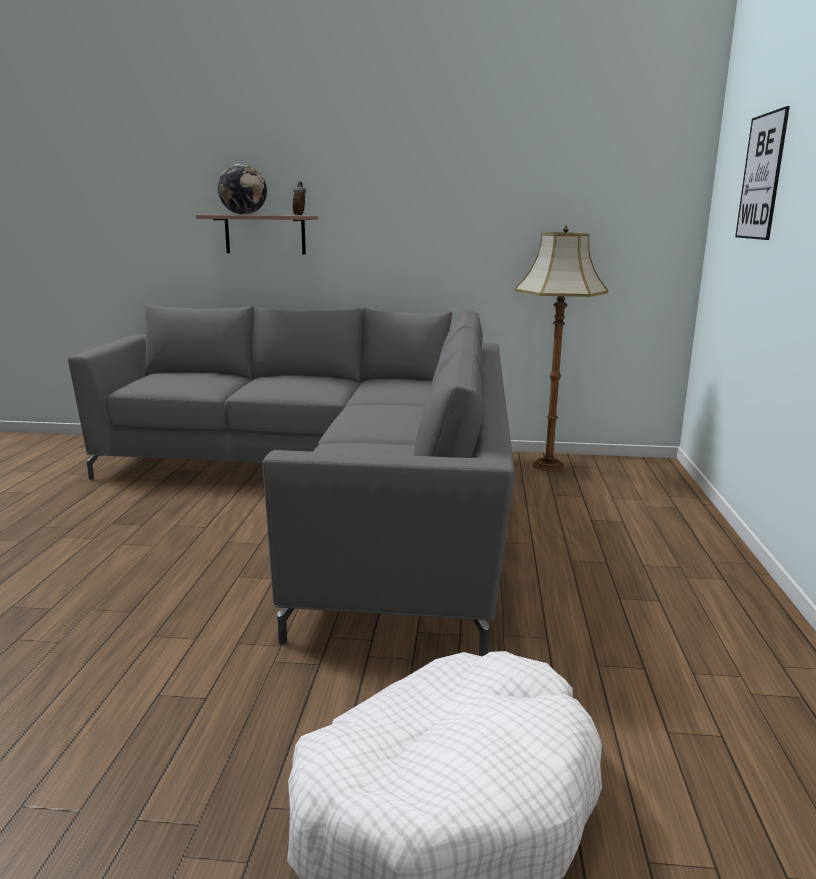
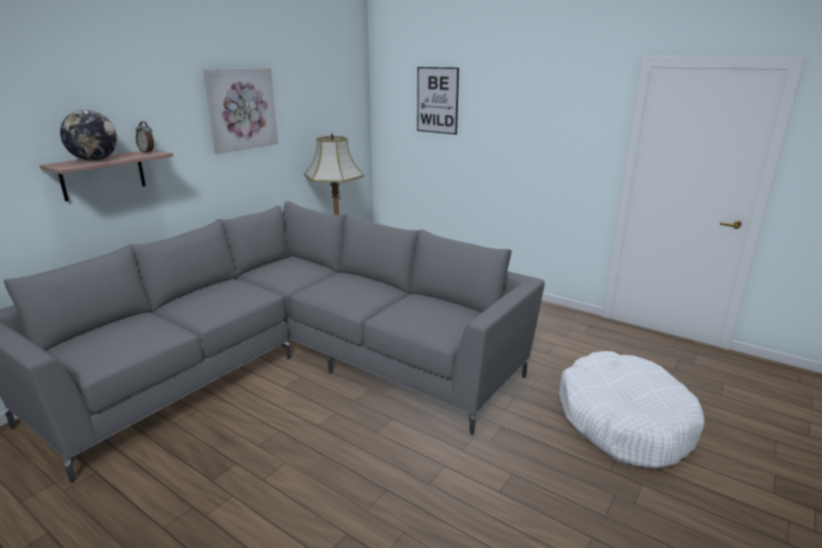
camera: 60 degrees left, 5 degrees up
(444, 182) = (241, 109): none -> picture

